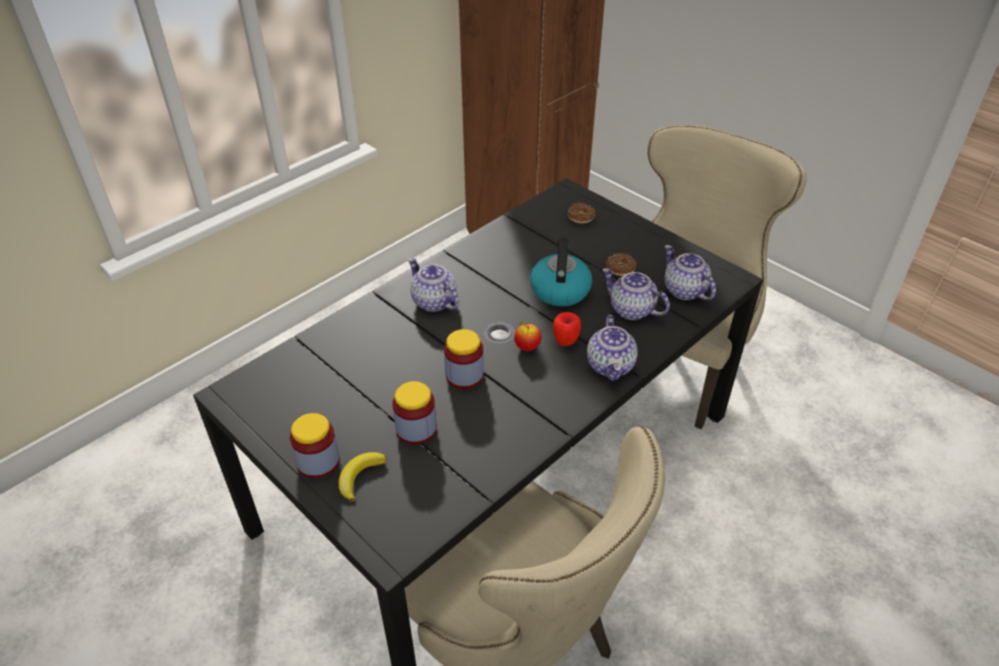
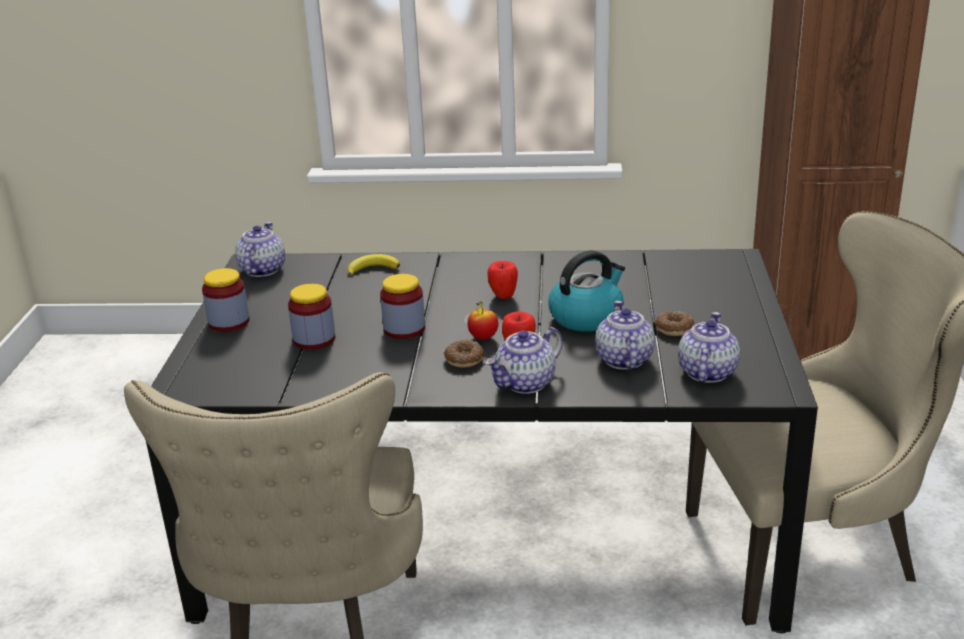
camera: 50 degrees right, 15 degrees down
(359, 476) = (234, 343): banana -> banana (373, 268)
(433, 301) = (470, 277): teapot -> teapot (262, 270)
(482, 305) = (503, 296): none -> apple
(580, 217) = (712, 280): donut -> donut (464, 360)

